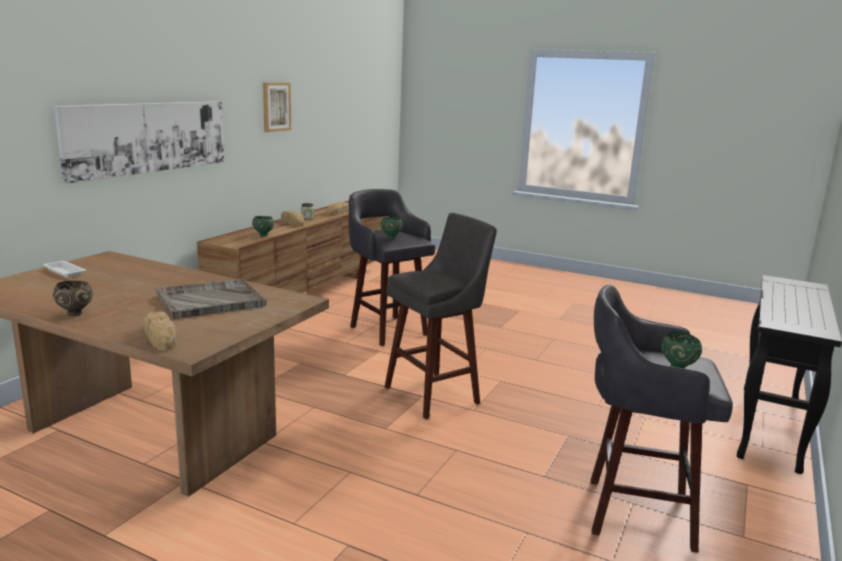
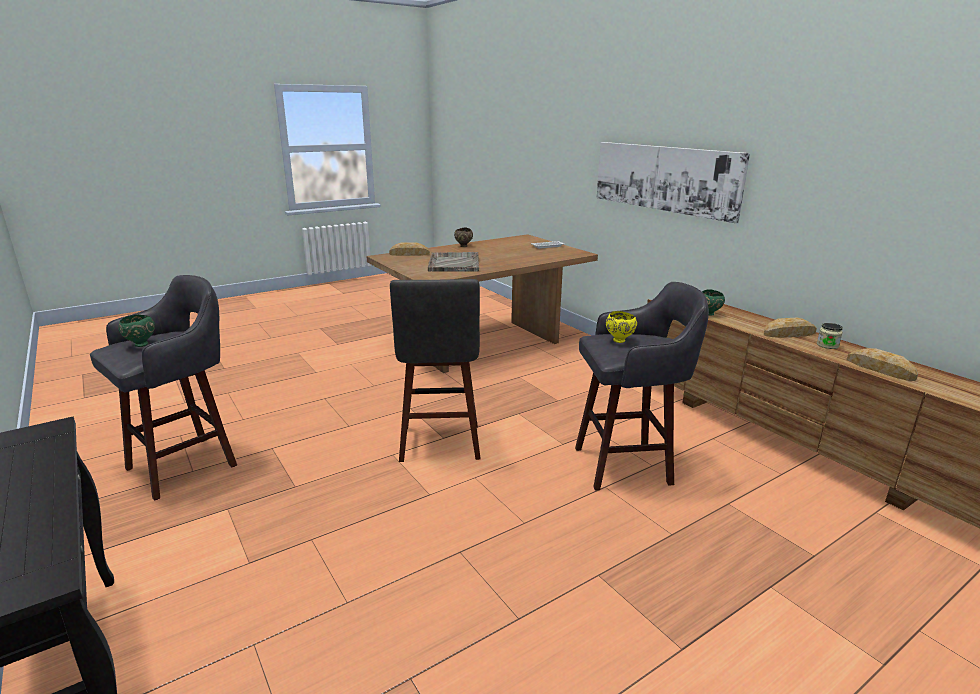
camera: 120 degrees right, 5 degrees up
(276, 107) = (856, 172): picture -> none
(391, 237) = (620, 341): green bowl -> yellow bowl

